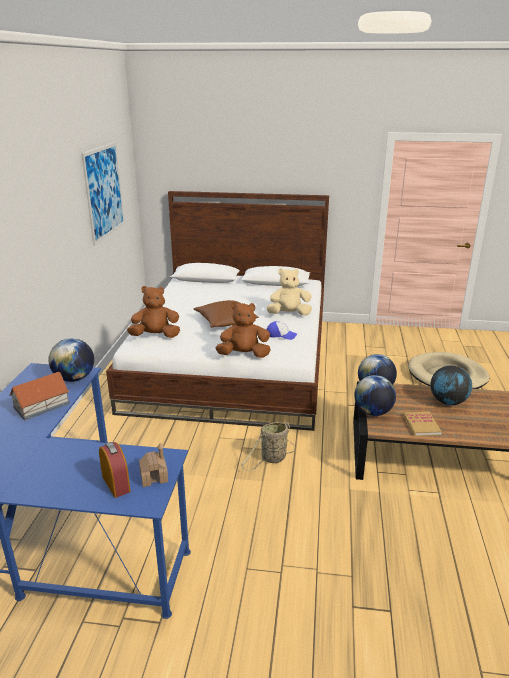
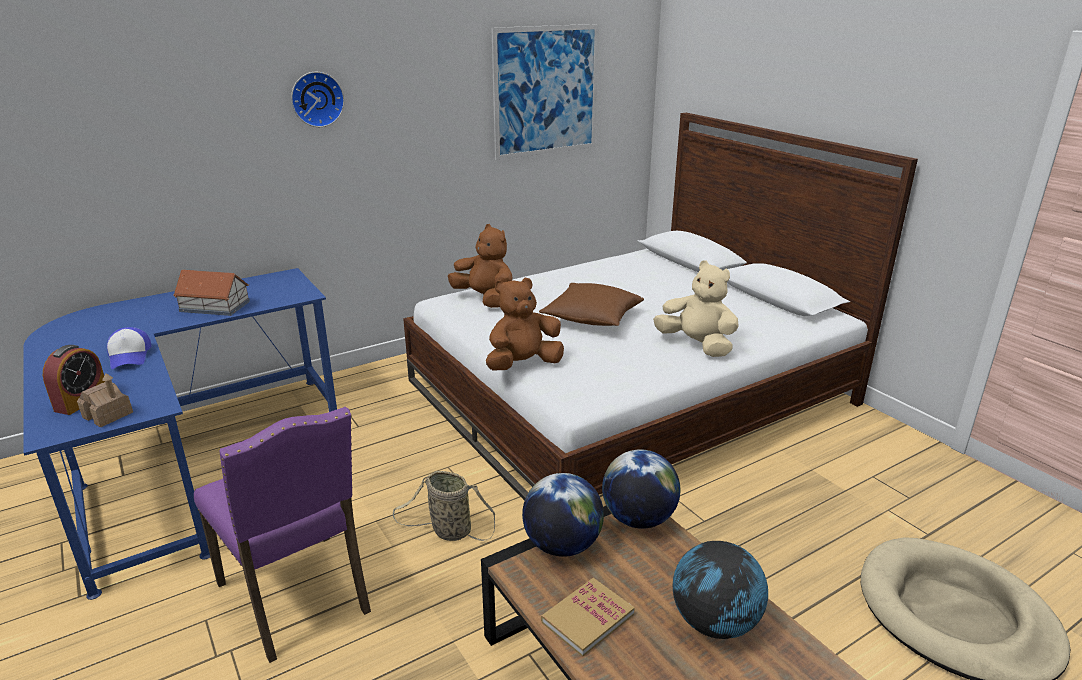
camera: 50 degrees right, 0 degrees up
(21, 226) = (316, 99): none -> wall clock
(74, 378) = (286, 296): globe -> none
(244, 355) = (523, 365): brown plush toy -> brown plush toy turned 75 degrees counterclockwise
(266, 527) = (298, 597): none -> purple chair
(281, 335) = (621, 364): cap -> cap (130, 356)

